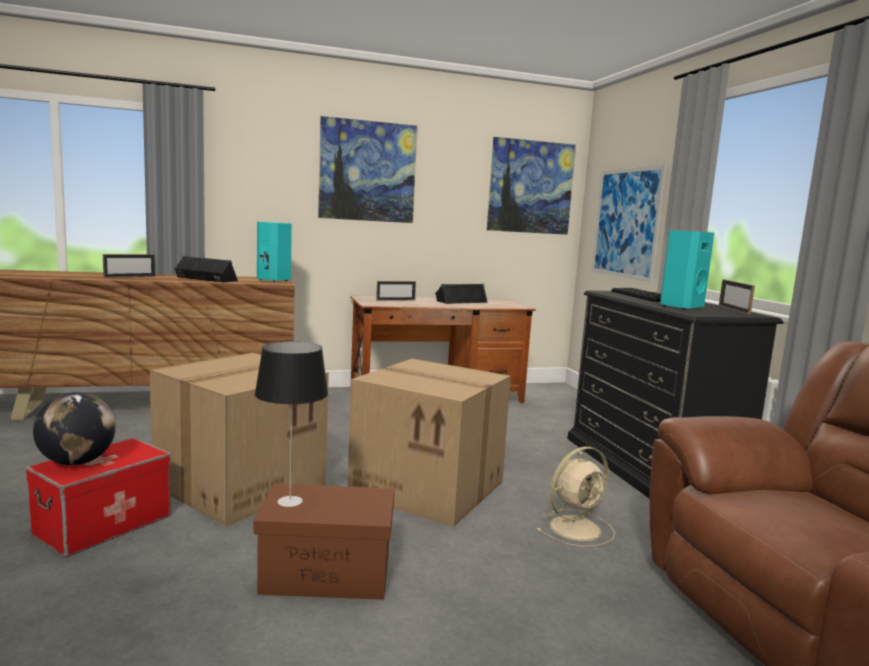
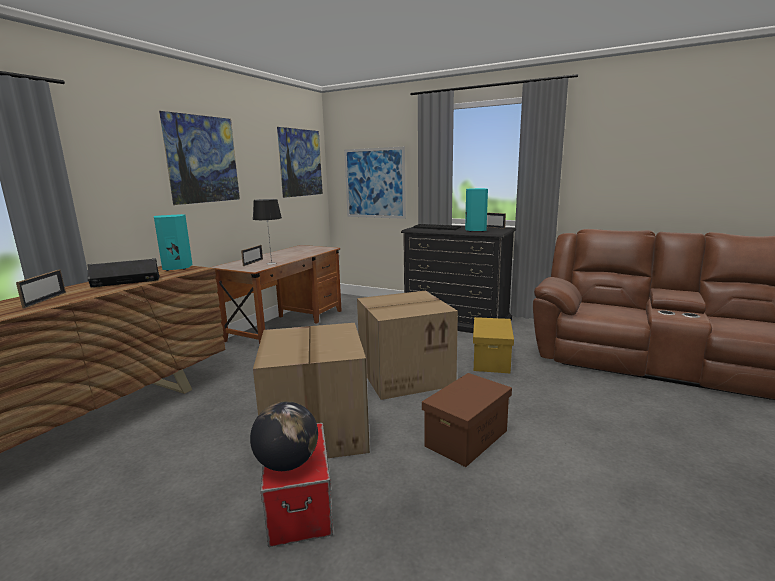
camera: 45 degrees left, 5 degrees up
(289, 501) = (453, 403): table lamp -> table lamp (271, 263)
(461, 301) = (289, 253): black speaker -> none
(577, 528) = (491, 360): beige fan -> yellow storage box

